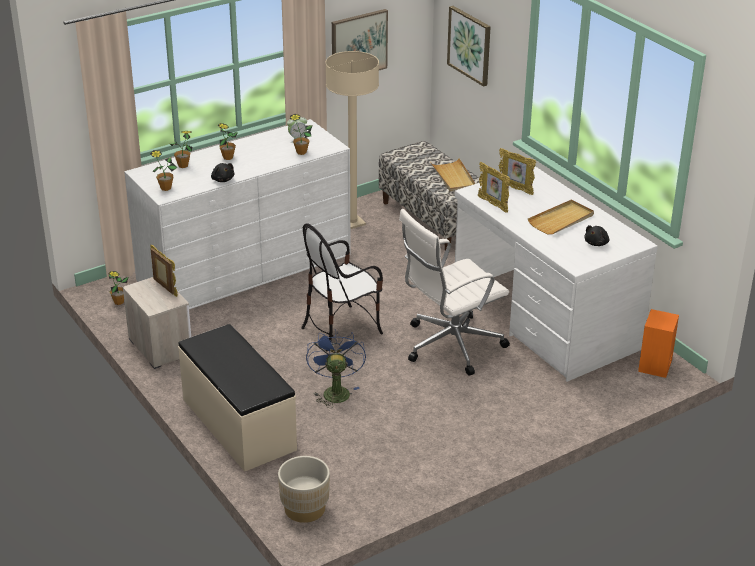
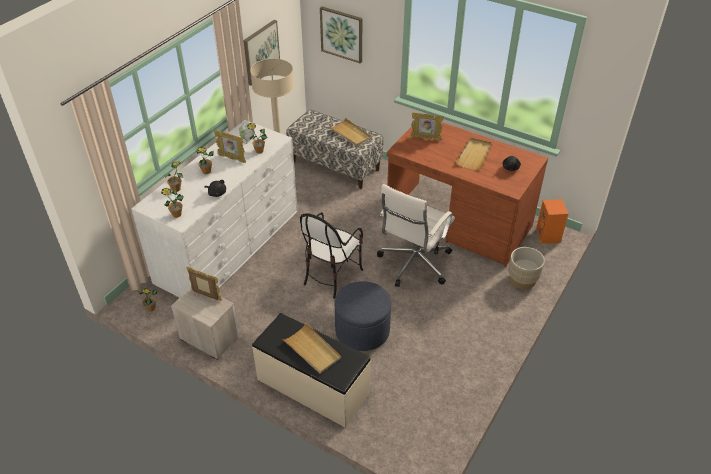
camera: 25 degrees left, 10 degrees up
(236, 365) = (312, 350): none -> beige tray
(304, 509) = (409, 443): beige planter -> beige planter (522, 280)
(335, 391) = (362, 330): blue fan -> blue ottoman
(493, 204) = (421, 156): picture frame -> picture frame (232, 159)
(544, 320) = (458, 223): white desk -> brown desk

